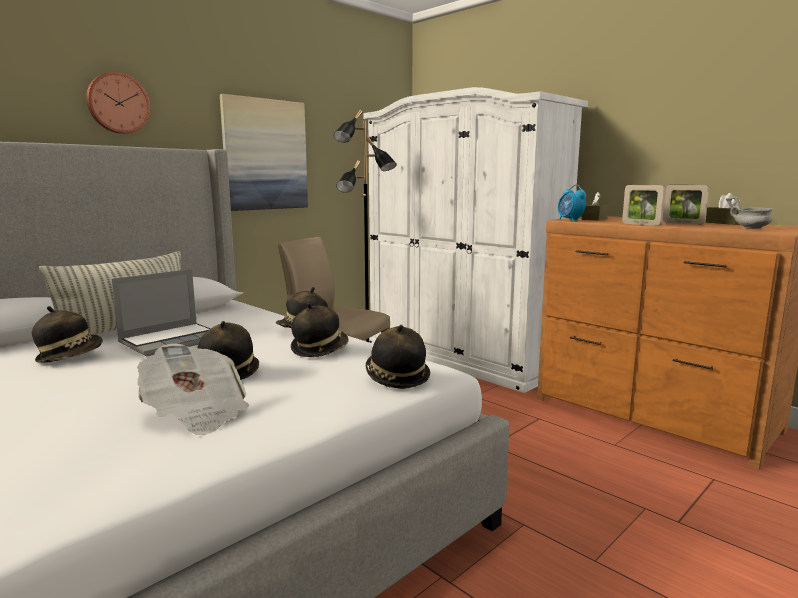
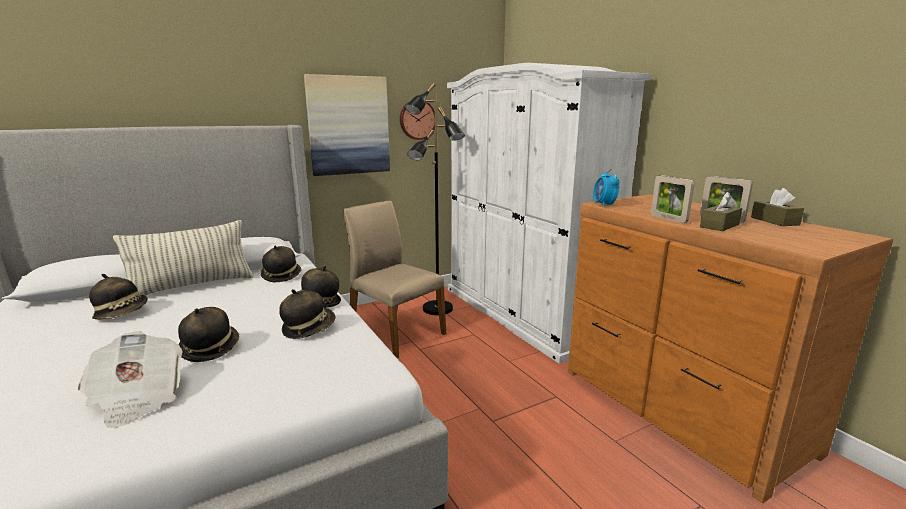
camera: 15 degrees right, 5 degrees up
(118, 103) = (211, 88): wall clock -> wall clock (417, 119)
(172, 341) = (209, 303): laptop -> none
(396, 377) = (336, 376): hat -> hat (281, 276)
(594, 219) = (635, 203): brown tissue box -> brown tissue box (719, 226)
(750, 228) = (787, 237): grey bowl -> none

